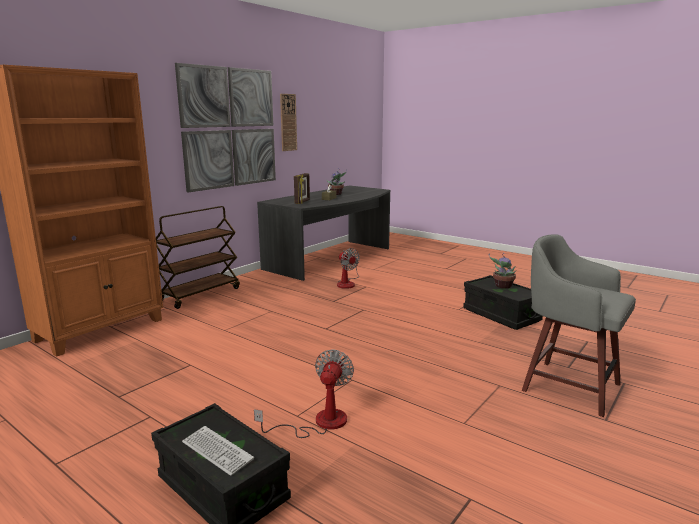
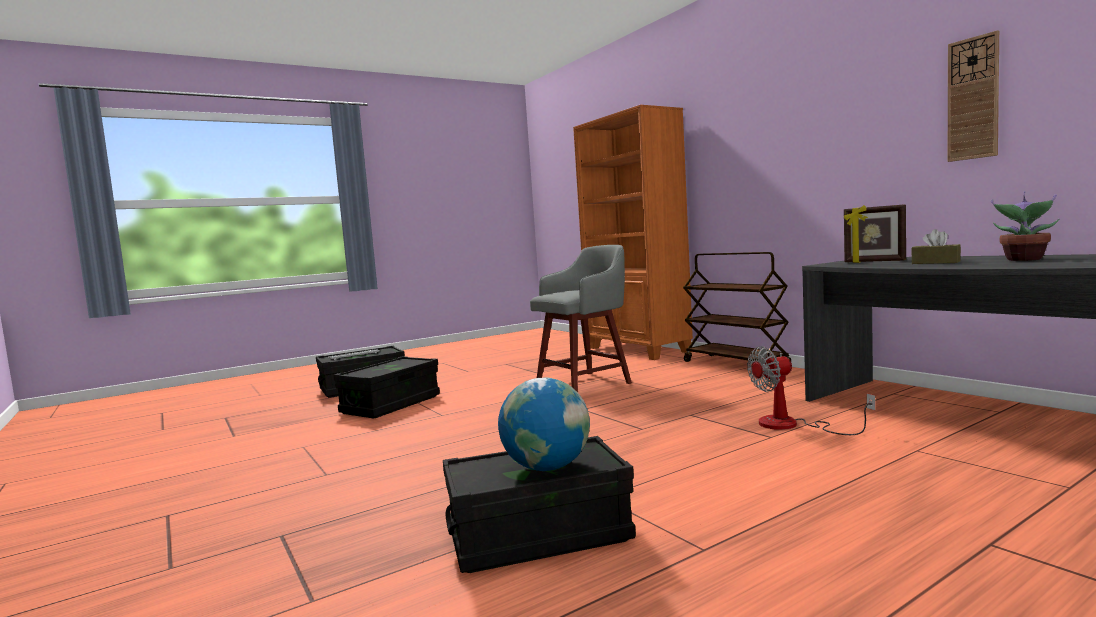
camera: 110 degrees right, 10 degrees down
(230, 128) = (826, 135): picture -> none
(319, 423) = (391, 404): fan -> black storage box
(502, 286) = (547, 467): potted plant -> globe
(567, 386) = (251, 516): grey stool -> grey stool (586, 383)

